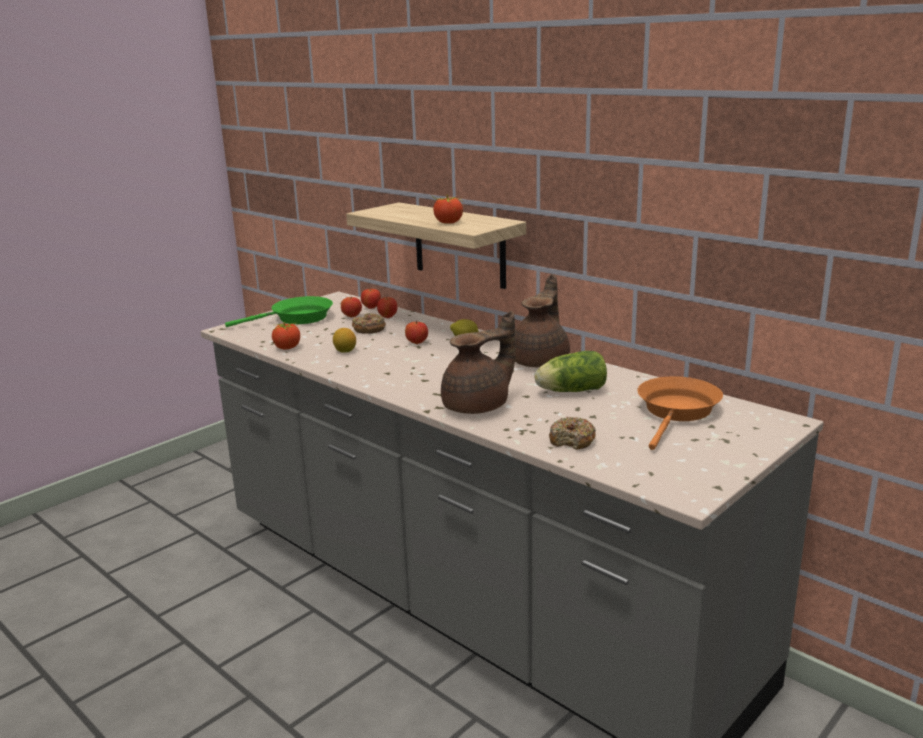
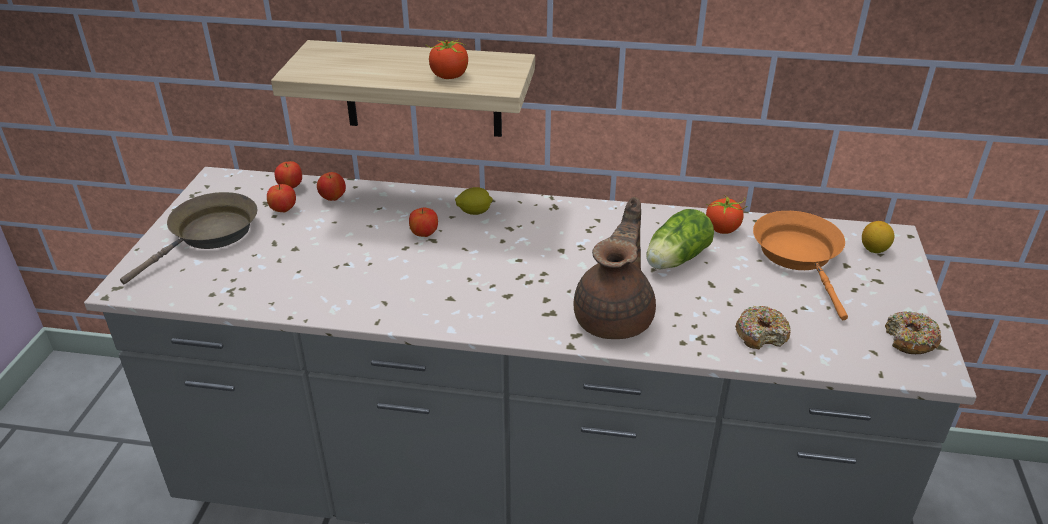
camera: 35 degrees left, 15 degrees up
(287, 347) = (264, 295): tomato -> tomato (722, 229)
(297, 318) = (209, 235): green frying pan -> brown frying pan
(345, 351) = (352, 277): lemon -> lemon (874, 249)
(369, 329) = (335, 227): donut -> donut (910, 340)
(542, 361) = (595, 222): brown teapot -> none

